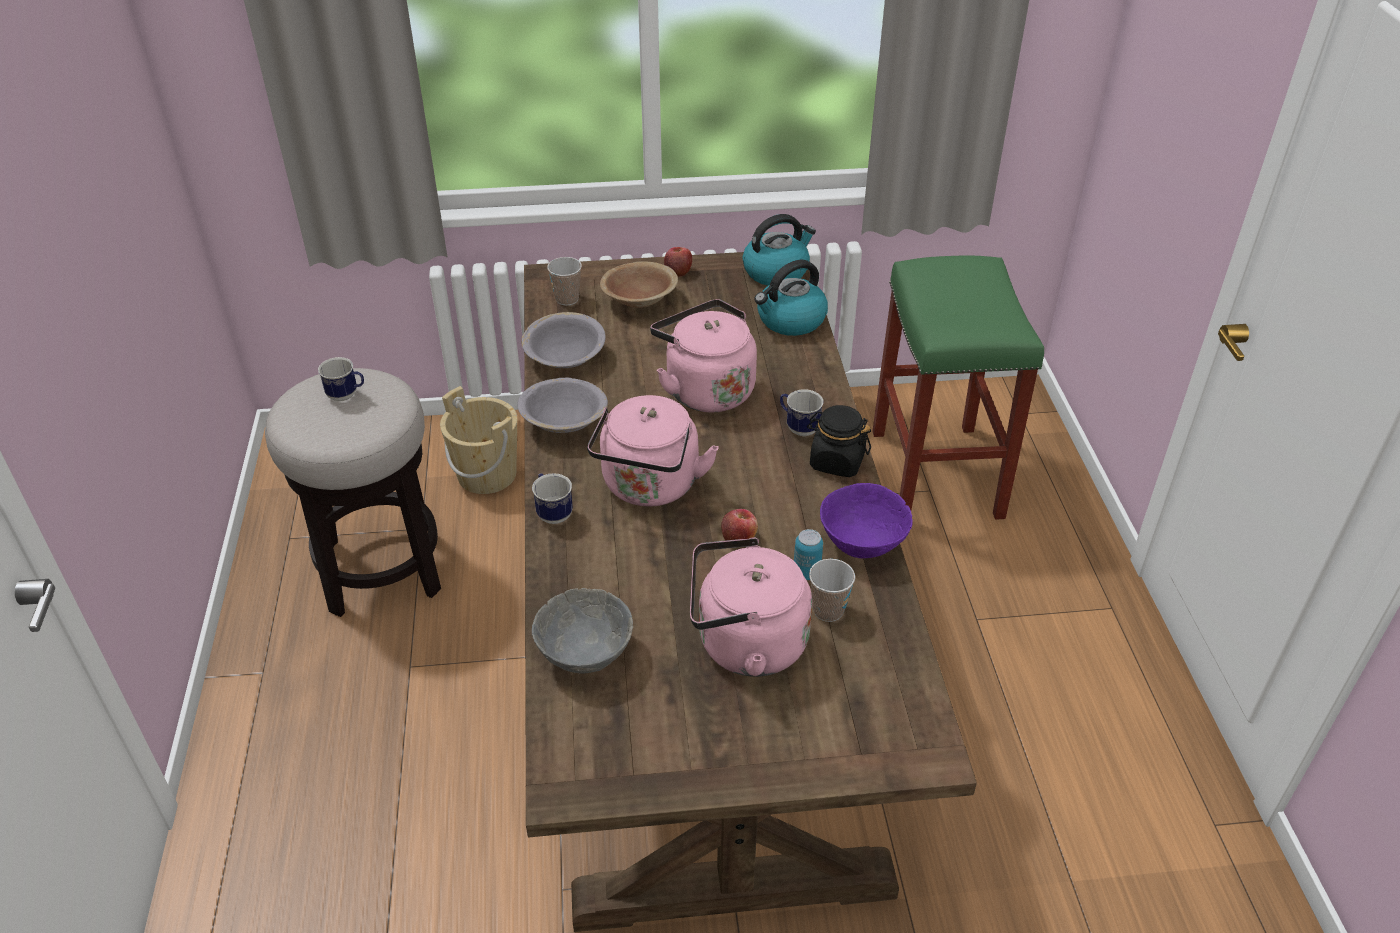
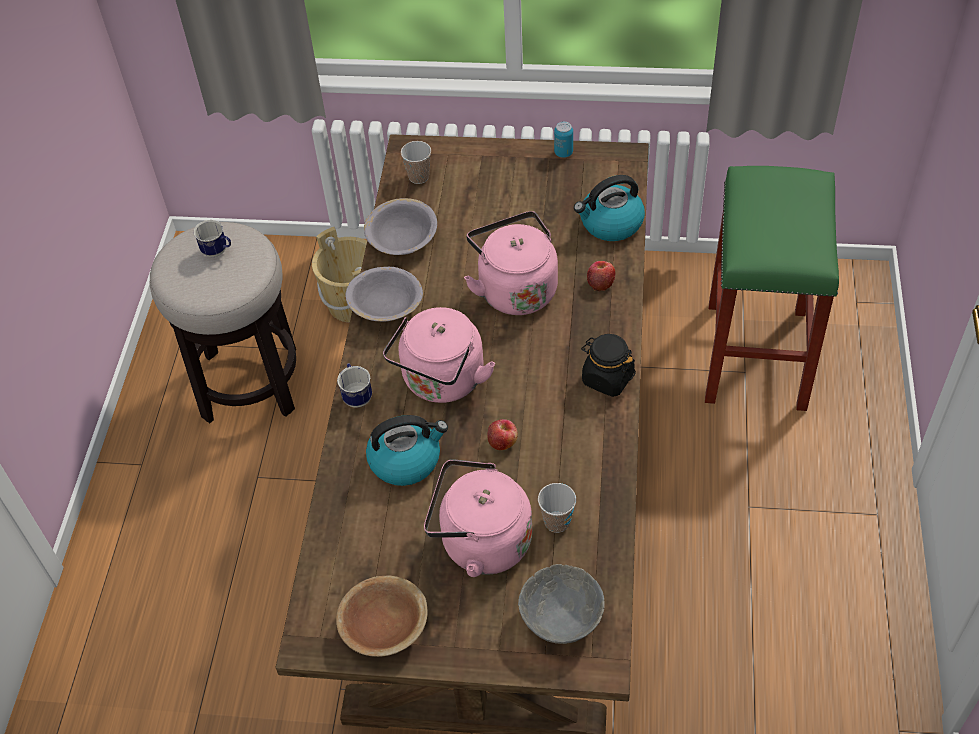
camera: 15 degrees right, 10 degrees up
(585, 654) = (352, 530): grey bowl -> grey bowl (561, 620)
(639, 300) = (481, 185): brown bowl -> brown bowl (384, 627)
(678, 271) = (524, 156): apple -> apple (600, 283)
(776, 271) = (613, 167): kettle -> kettle (406, 460)
(798, 427) = (584, 339): mug -> none
(806, 572) = (549, 483): can -> can (563, 153)
(862, 543) = (604, 462): purple bowl -> none

